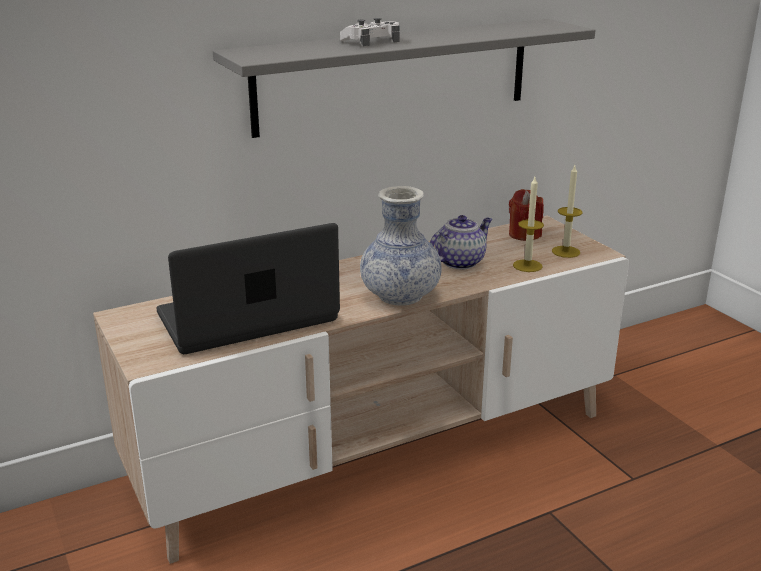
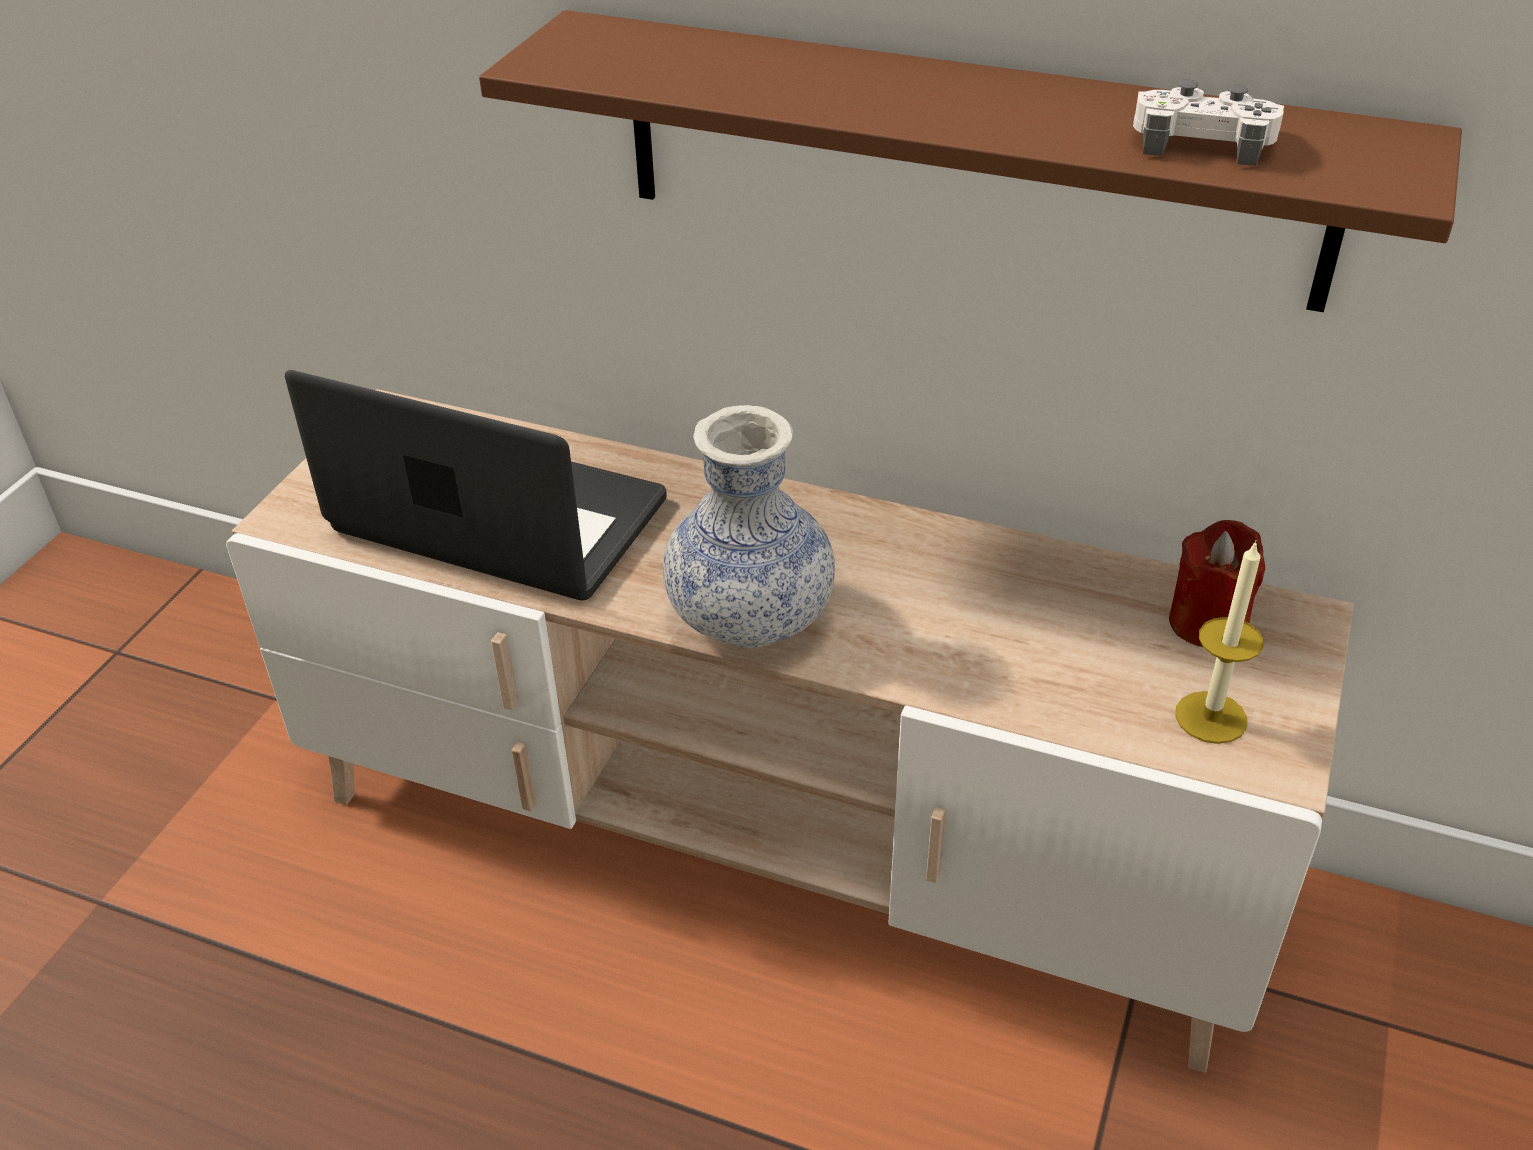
camera: 50 degrees right, 15 degrees up
(371, 41) = (841, 80): white game controller -> white game controller (1202, 141)
(395, 75) = (967, 159): grey shelf -> brown shelf
(460, 262) = (970, 610): teapot -> none
(527, 266) = (1071, 699): candle -> none

